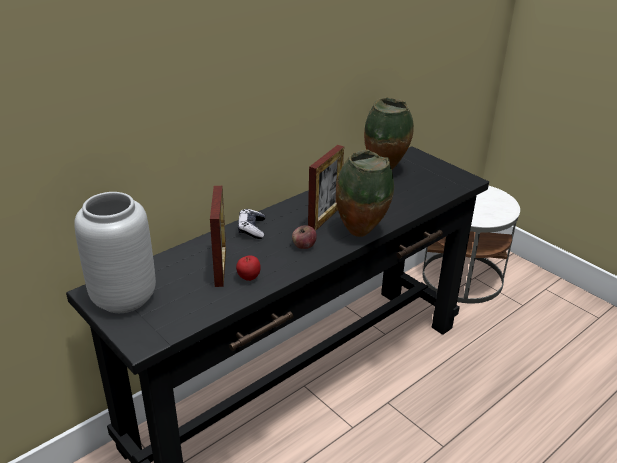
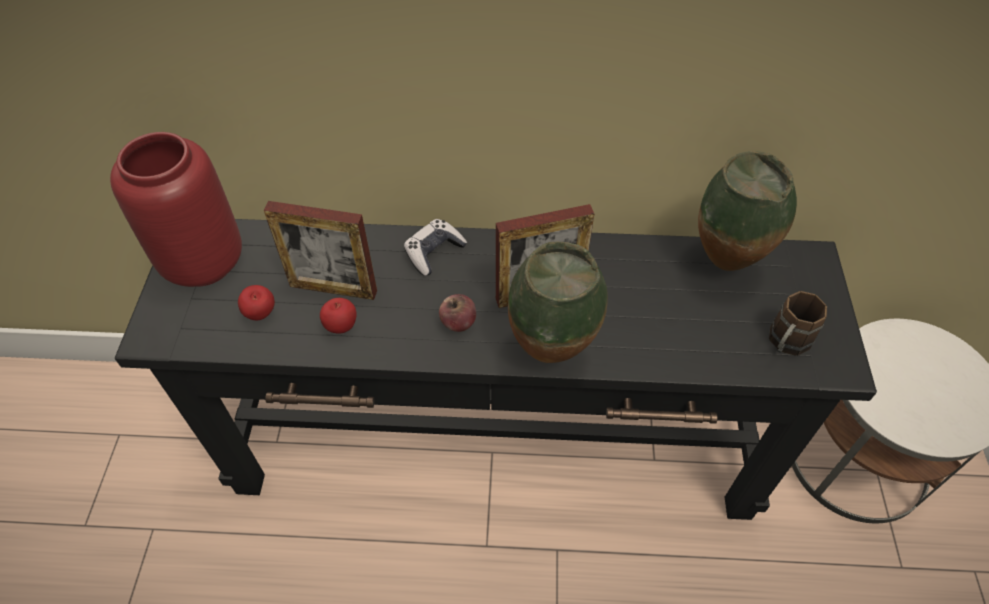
camera: 45 degrees right, 20 degrees up
(122, 298) = (202, 262): grey vase -> red vase
(196, 298) = (261, 314): none -> apple
(220, 268) = (333, 288): picture frame -> picture frame turned 60 degrees clockwise
(441, 184) = (785, 344): none -> brown mug

